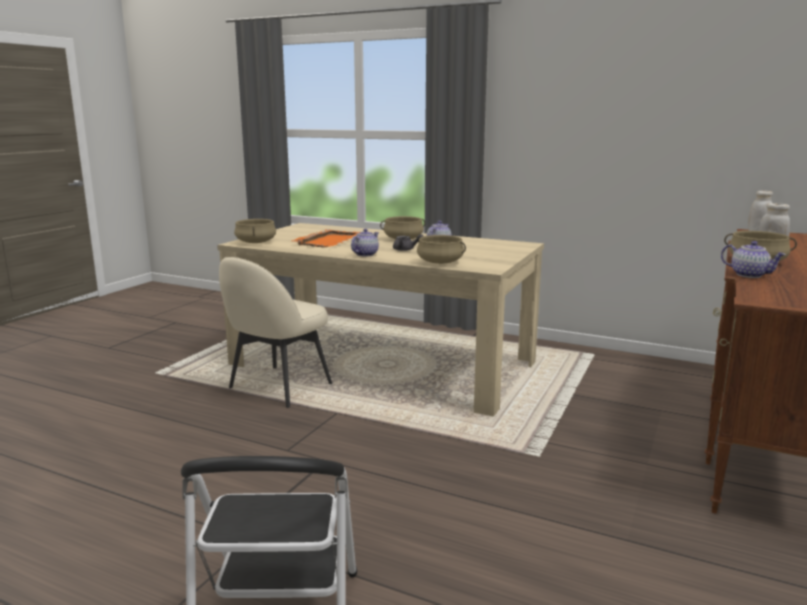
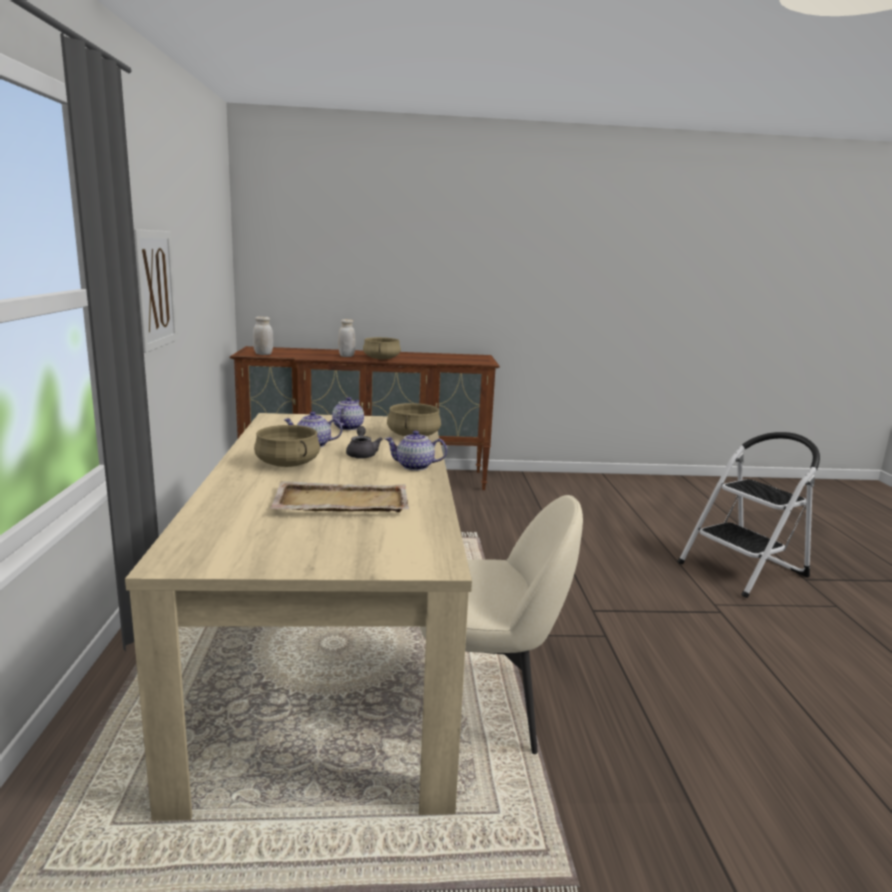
camera: 120 degrees left, 0 degrees up
(255, 242) = (414, 551): beige cooking pot -> none
(329, 240) = (340, 502): orange tray -> beige tray
(559, 140) = (154, 289): none -> picture
(749, 275) = (423, 361): teapot -> teapot (347, 427)

